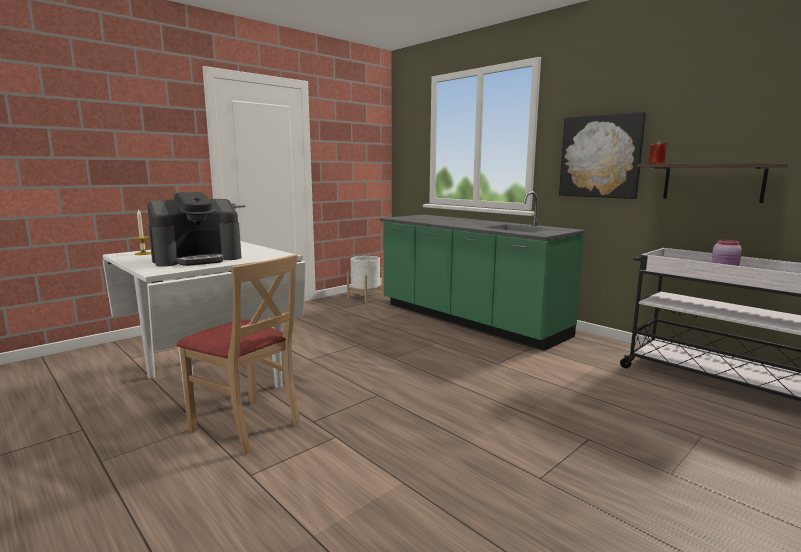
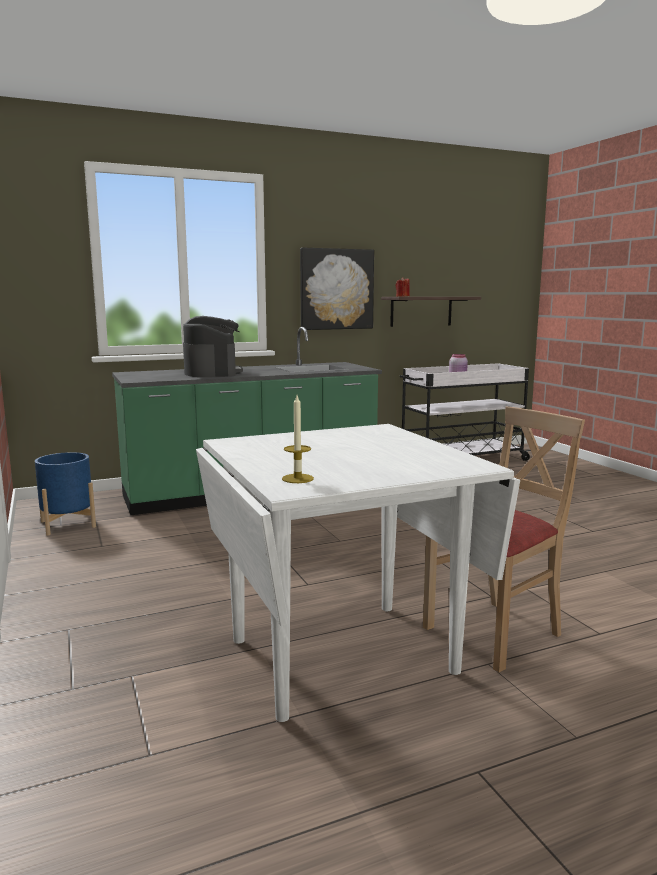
camera: 70 degrees left, 0 degrees up
(197, 259) = (383, 454): coffee machine -> coffee machine (212, 372)
(365, 297) = (68, 524): white planter -> blue planter

